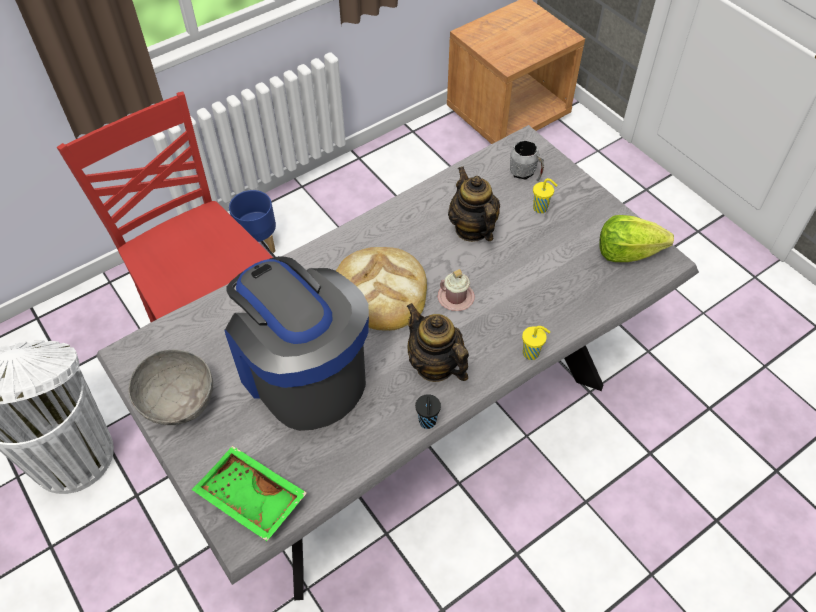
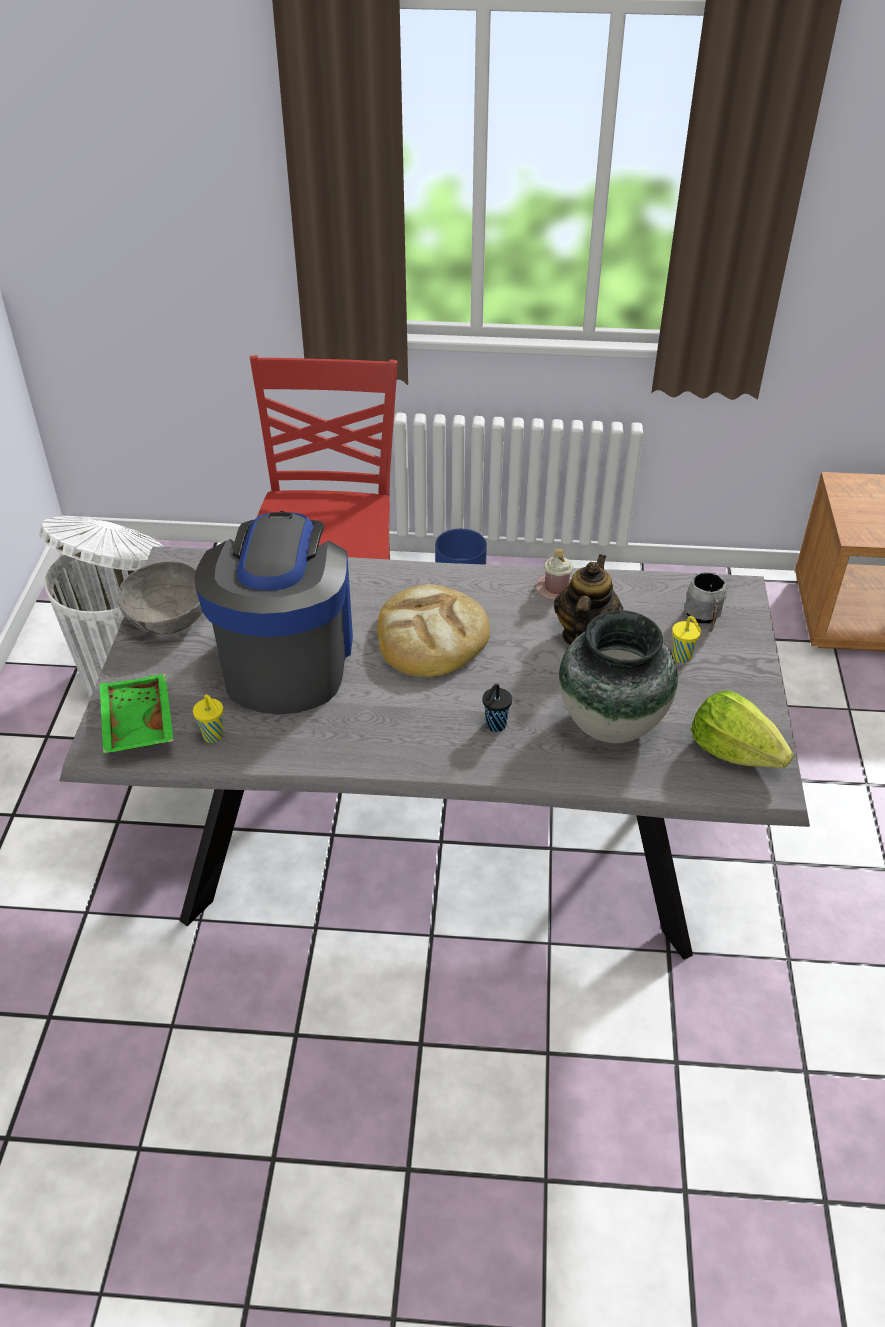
camera: 40 degrees right, 10 degrees down
(427, 422) = (345, 766): black cup -> black cup (495, 726)
(435, 365) = (408, 726): teapot -> none
(455, 297) = (496, 683): pink mug -> pink mug (556, 588)
(532, 353) = (514, 775): yellow cup -> yellow cup (214, 736)
(547, 280) = (610, 723): none -> vase

